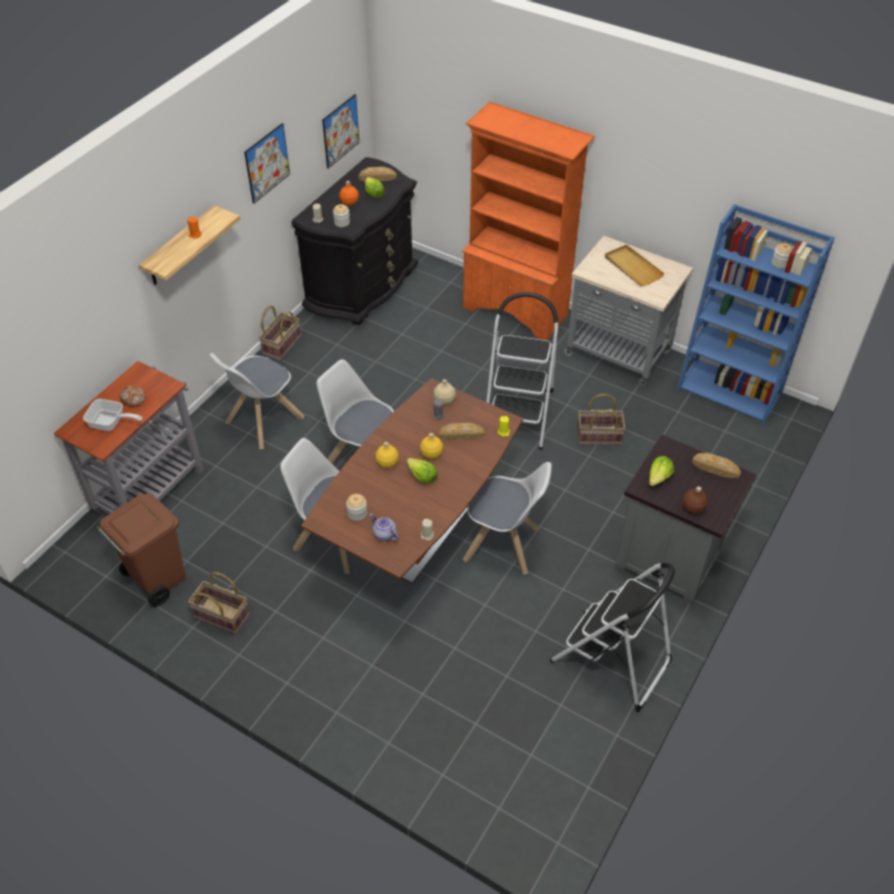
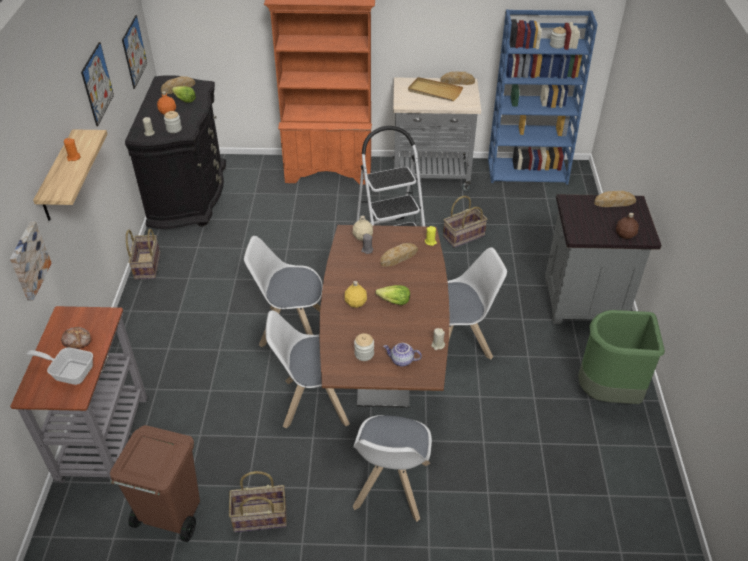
camera: 30 degrees left, 5 degrees down
(111, 423) = (69, 372): frying pan -> frying pan turned 150 degrees counterclockwise
(116, 316) = (28, 261): none -> picture
(262, 421) = (174, 333): chair -> chair (391, 487)
(431, 453) = (386, 281): yellow bottle -> none
(613, 663) = (608, 393): step ladder -> green trash can
(659, 478) = (583, 224): lettuce -> none
(667, 264) = (457, 81): none -> bread

